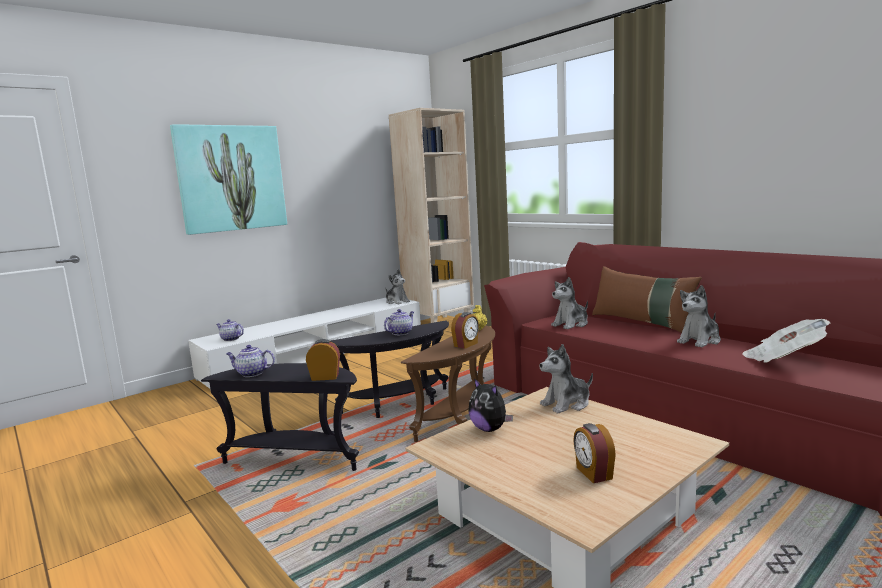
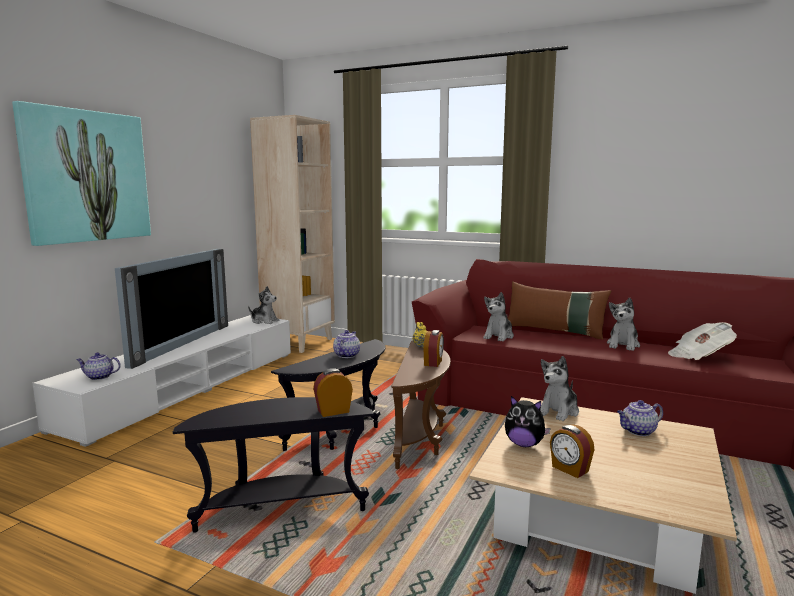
camera: 25 degrees left, 0 degrees up
(251, 373) = (234, 417): teapot -> teapot (638, 431)
(310, 317) = (178, 344): none -> television
(593, 473) = (656, 471): alarm clock -> alarm clock (569, 469)

